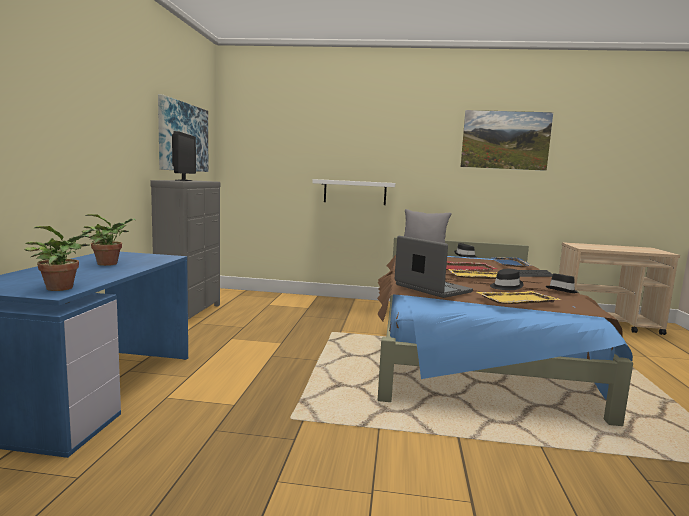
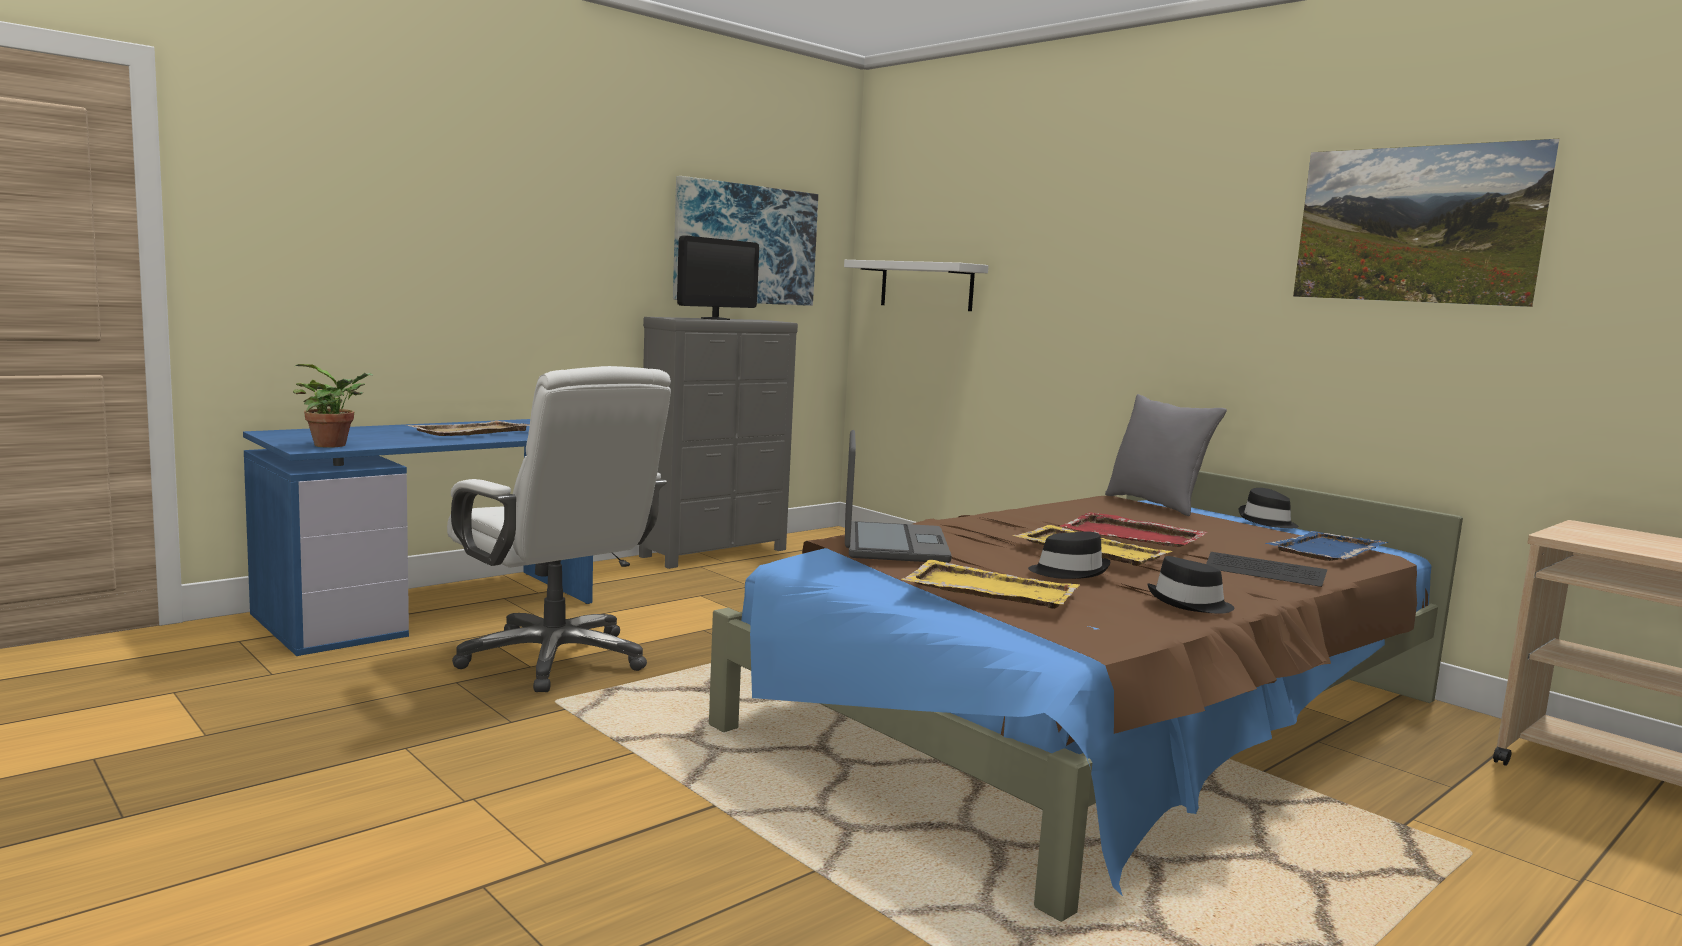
camera: 40 degrees right, 0 degrees up
(110, 263) = (471, 432): potted plant -> beige tray
(238, 395) = (555, 659): none -> white office chair
(355, 192) = (1066, 352): white shelf -> white shelf (926, 285)

